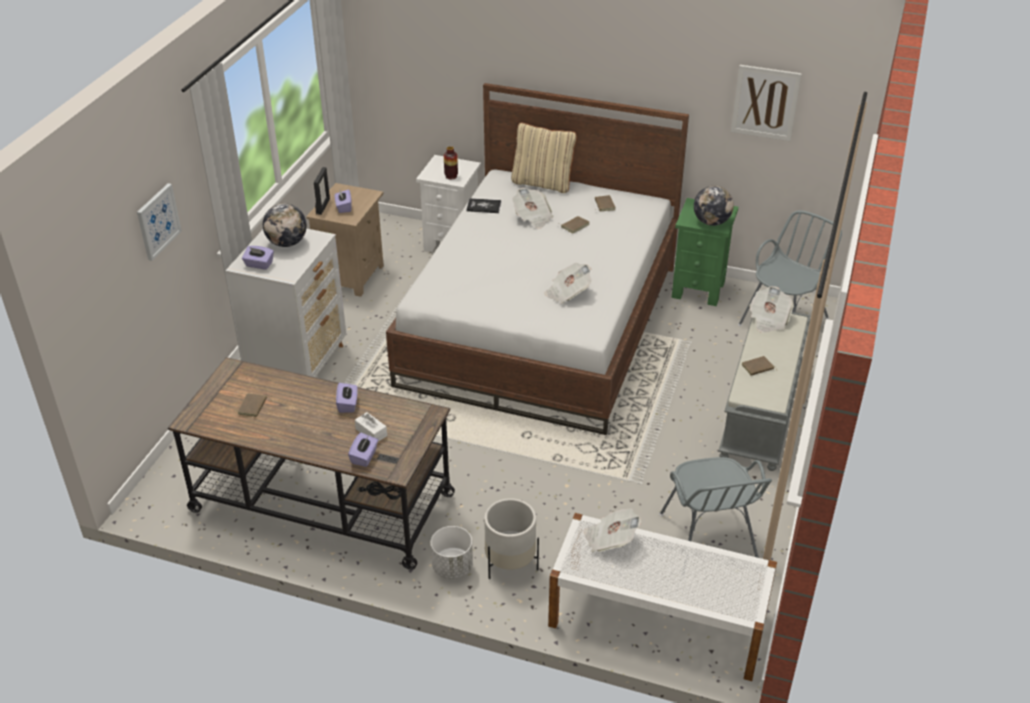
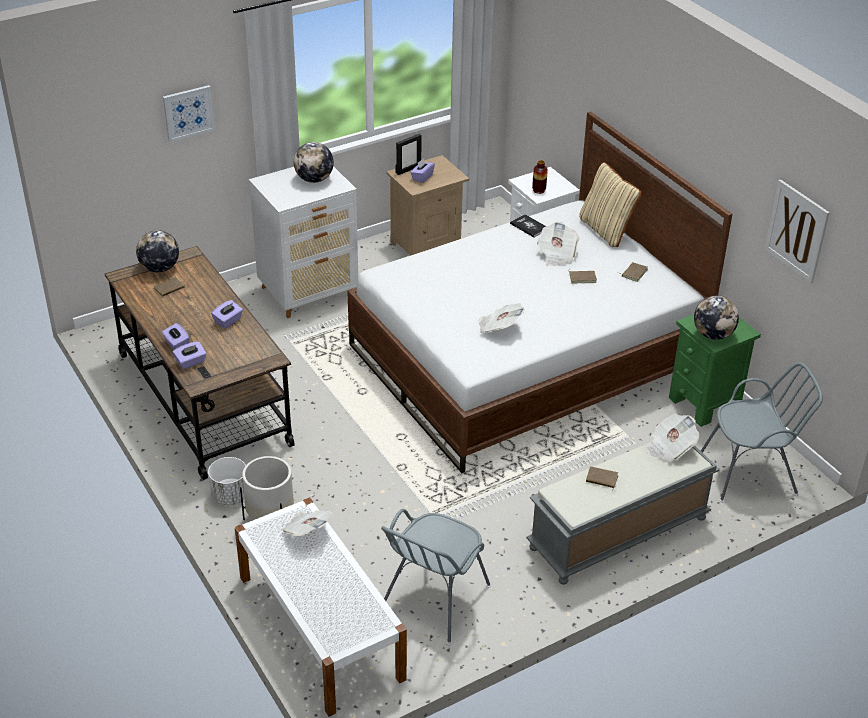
camera: 40 degrees right, 0 degrees up
(218, 394) = (160, 268): none -> globe
(259, 265) = (275, 186): purple tissue box -> purple tissue box (176, 344)
(371, 432) = (217, 348): white tissue box -> none

